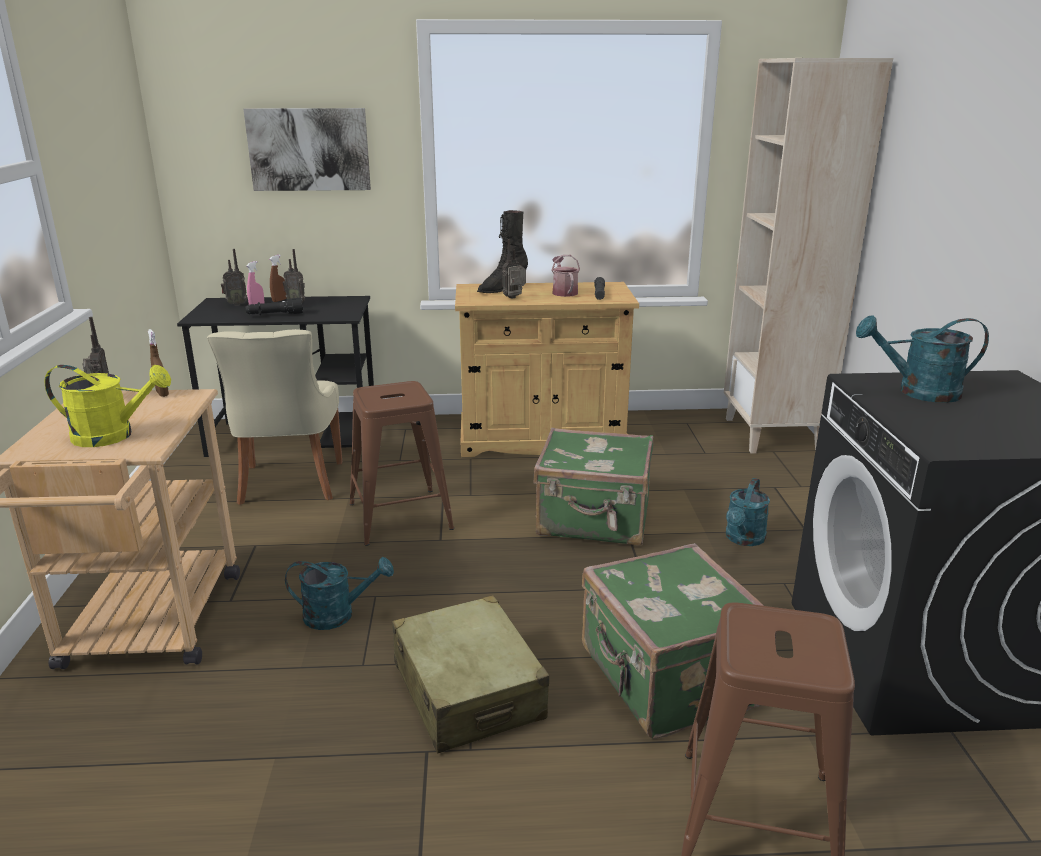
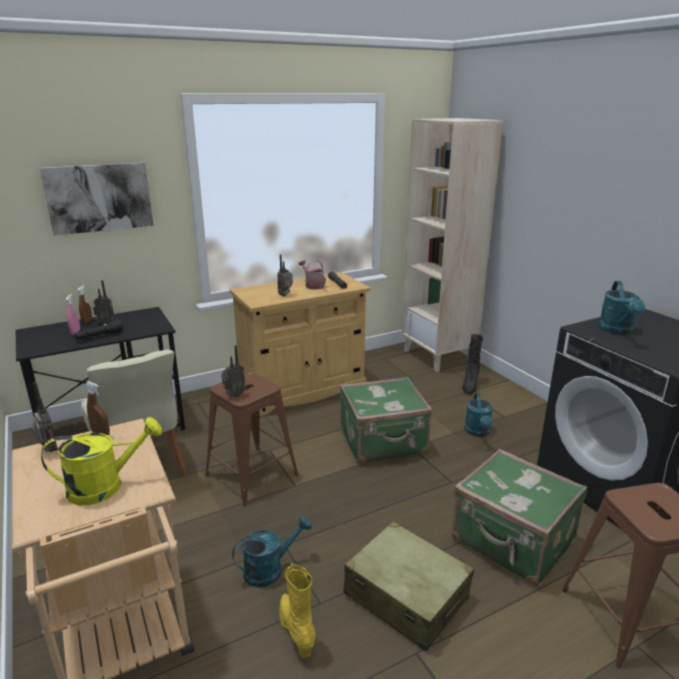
camera: 25 degrees left, 0 degrees up
(236, 304) = (52, 332): radio -> radio (233, 395)
(315, 682) = (296, 630): none -> yellow boot
(502, 288) = (267, 288): black boot -> black boot (470, 385)
(917, 392) = (617, 331): turquoise watering can -> turquoise watering can turned 60 degrees counterclockwise

